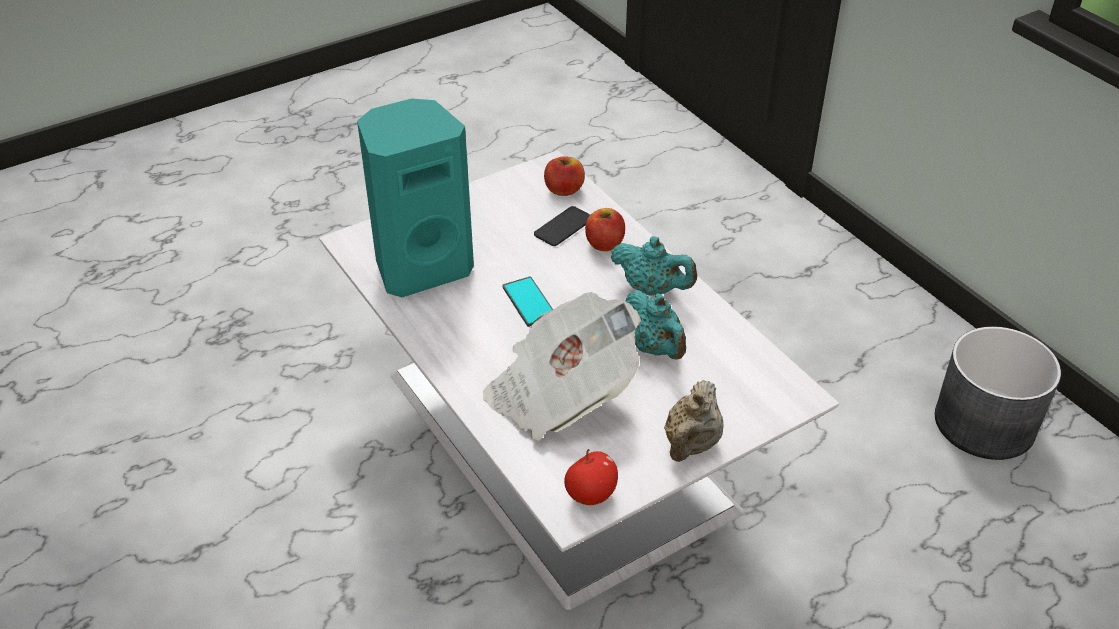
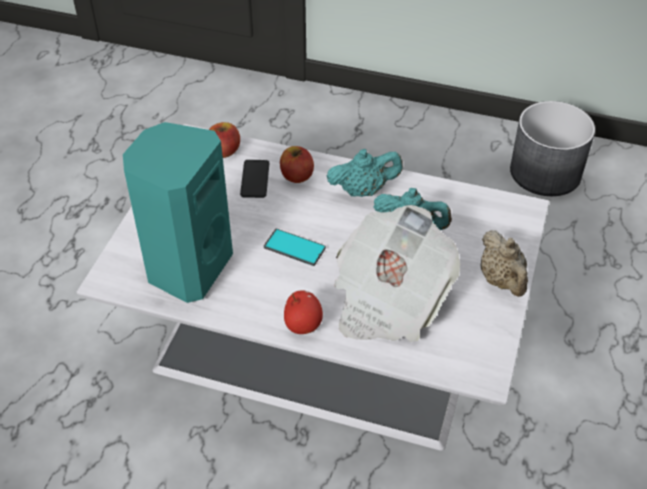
camera: 40 degrees left, 5 degrees up
(591, 494) = (483, 354): apple -> apple (303, 325)

